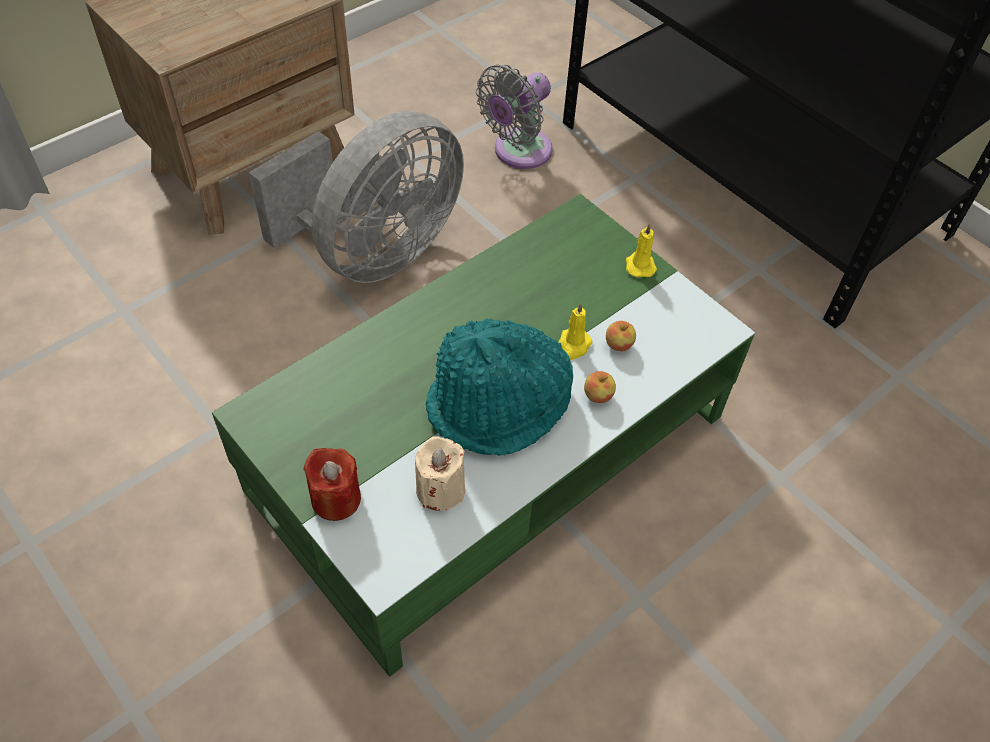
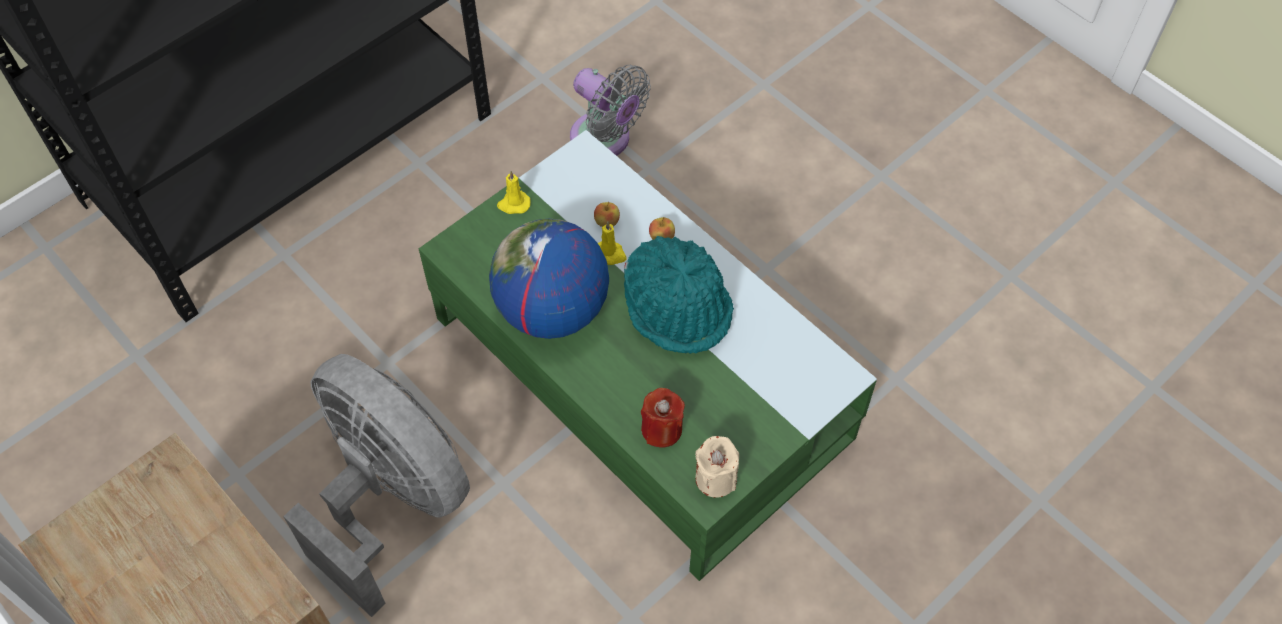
camera: 90 degrees left, 5 degrees up
(336, 499) = (783, 417): red candle -> red candle (662, 429)
(440, 489) = (764, 344): beige candle -> beige candle (715, 478)
(499, 293) = (552, 310): none -> globe
(518, 152) = (234, 365): grey fan -> grey fan (605, 140)

